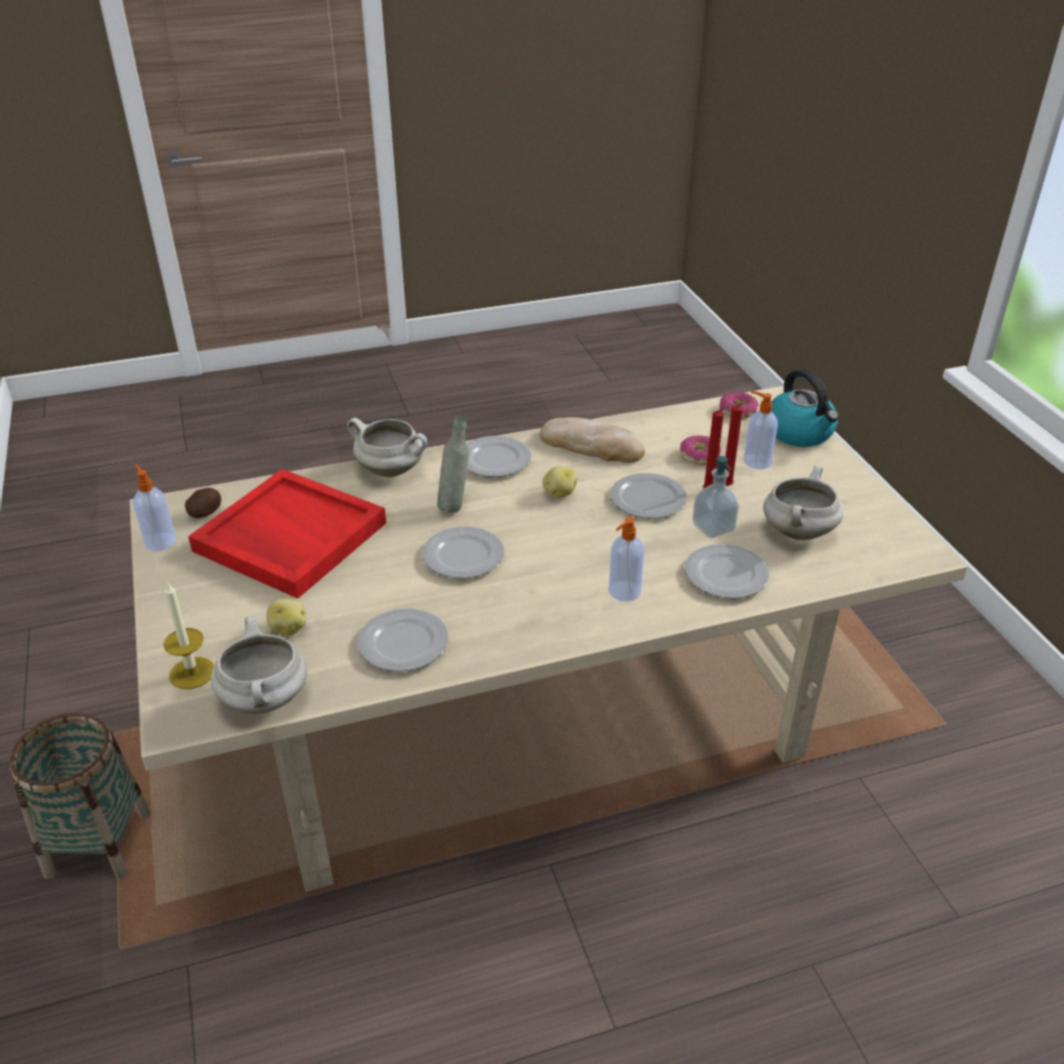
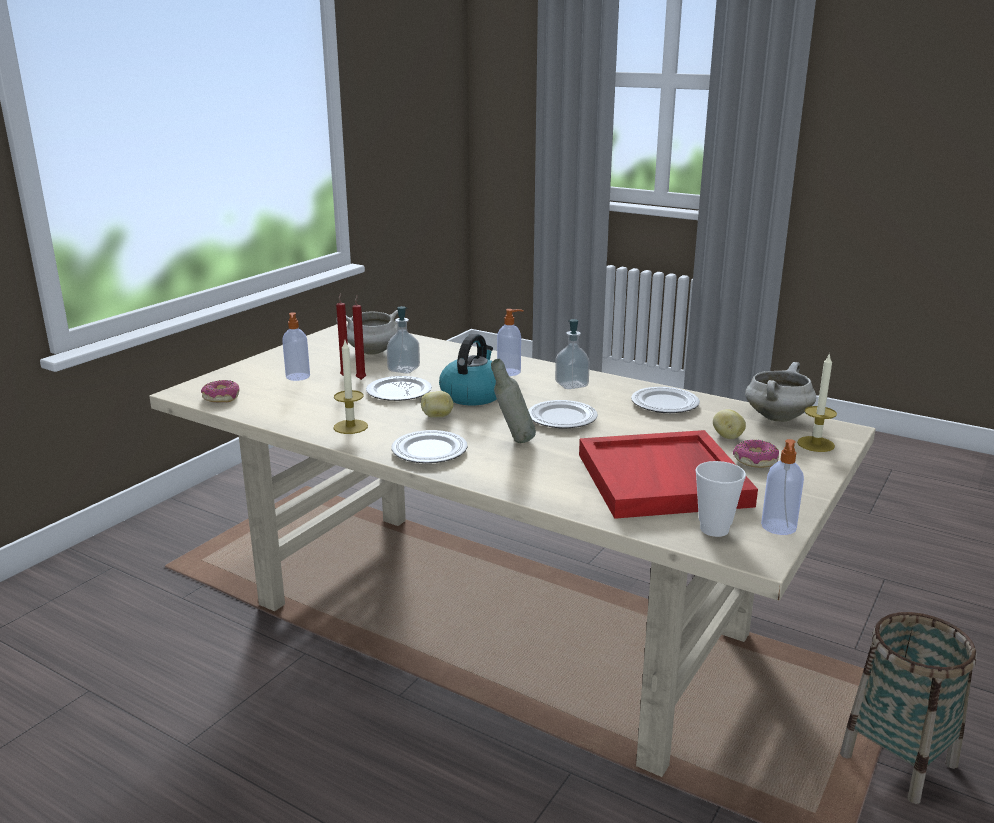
camera: 130 degrees left, 15 degrees down
(206, 513) = (714, 529): potato -> cup
(392, 470) = (512, 483): white cooking pot -> none
(534, 613) = (571, 385): none -> soap dispenser
(592, 445) = (350, 427): bread -> candle
(699, 456) = (314, 392): donut -> donut (755, 461)
(727, 575) = (447, 356): plate -> none
(800, 432) = (234, 375): kettle -> kettle (473, 395)

